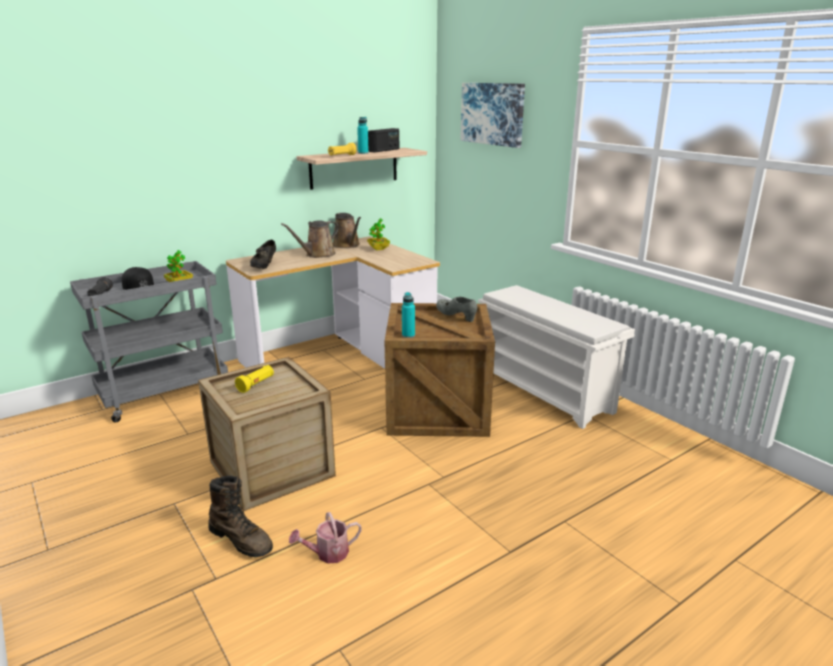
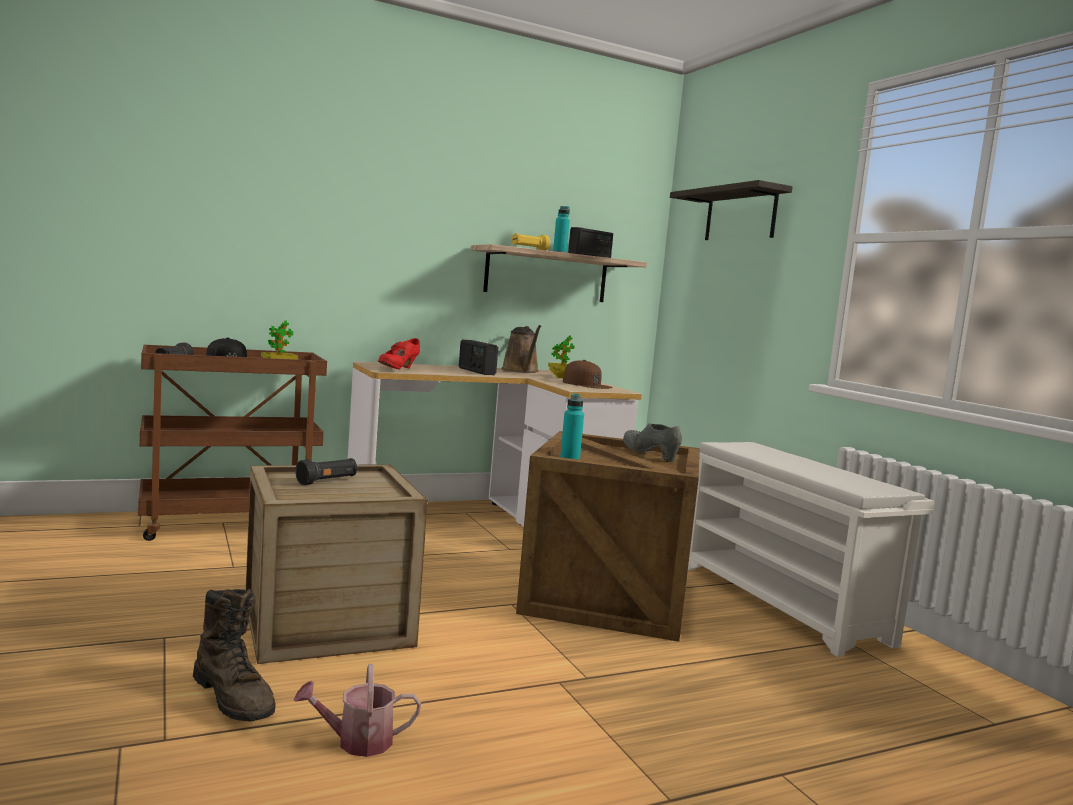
camera: 10 degrees right, 15 degrees down
(165, 393) = (230, 523): grey cart -> brown cart
(256, 384) = (327, 481): yellow flashlight -> black flashlight
(264, 266) = (398, 369): black shoe -> red shoe
(317, 255) = (476, 371): brown watering can -> radio
(399, 257) = (586, 384): none -> brown cap
(493, 114) = (740, 215): picture -> shelf

